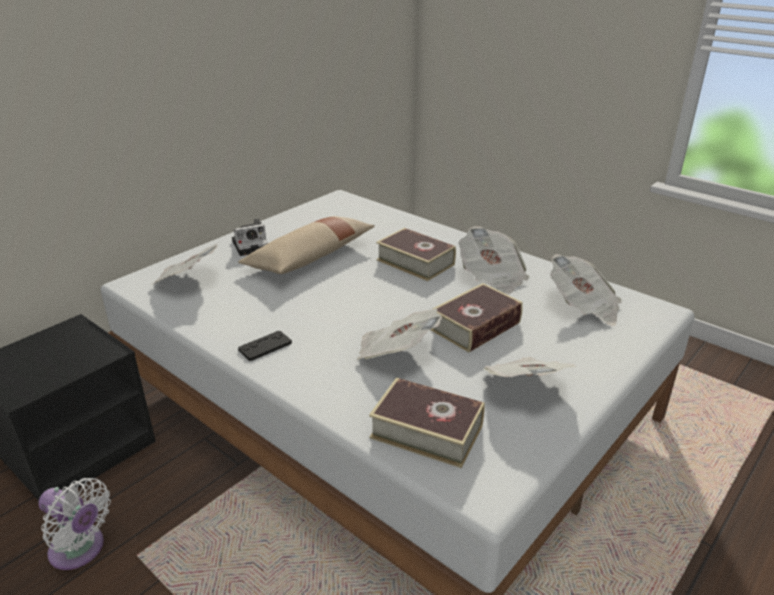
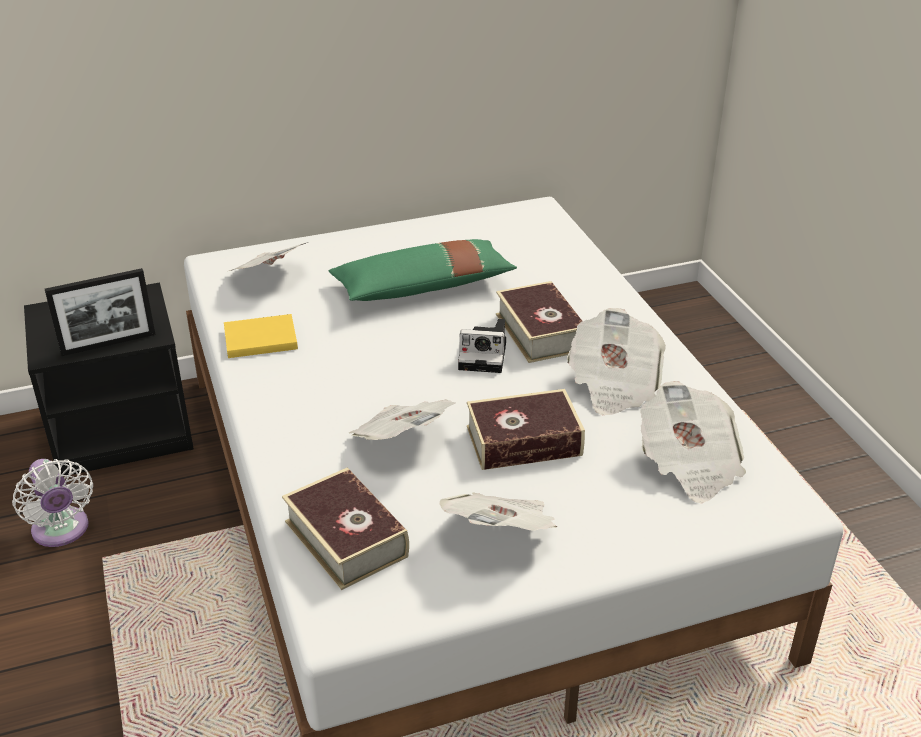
camera: 30 degrees right, 5 degrees up
(72, 369) = (108, 344): none -> picture frame
(219, 322) = (258, 339): none -> yellow book
(251, 245) = (373, 250): camera -> camera (485, 355)
(265, 346) = (277, 384): black game controller -> none
(310, 257) = (423, 287): beige pillow -> green pillow

